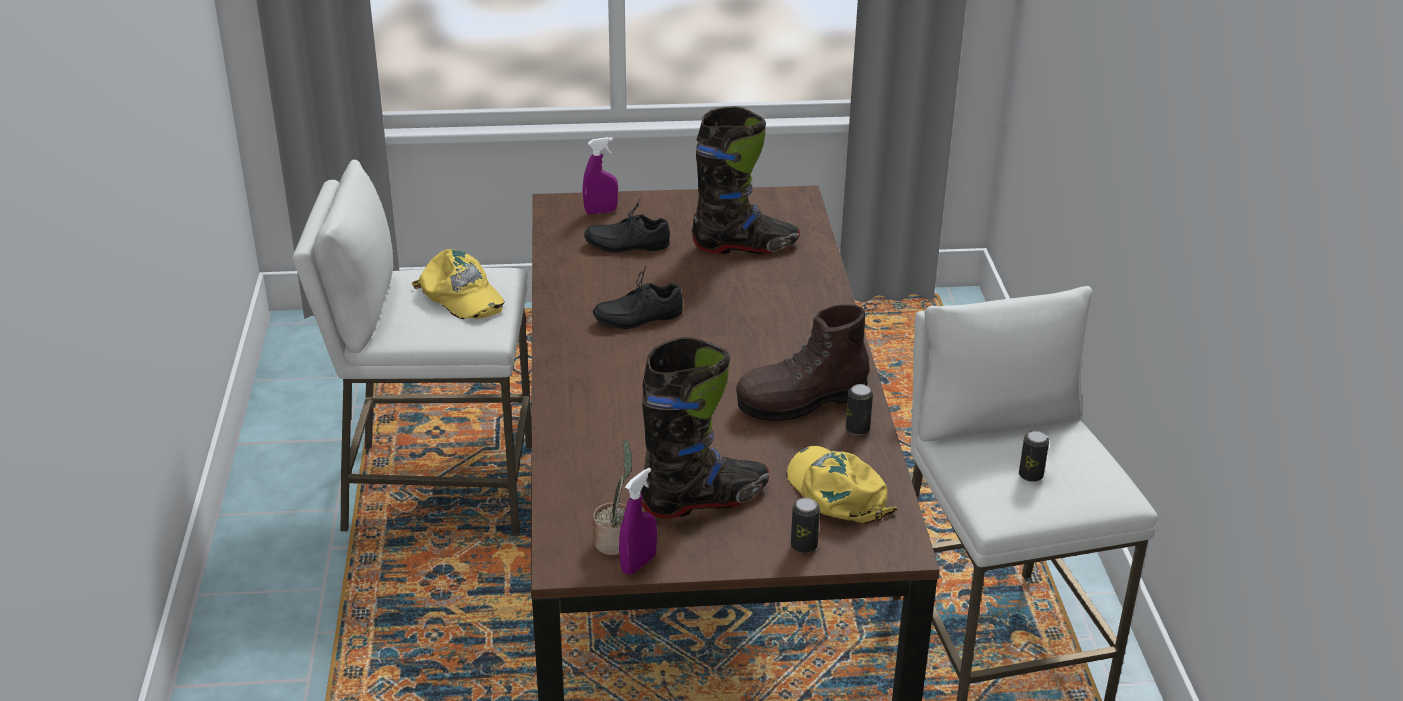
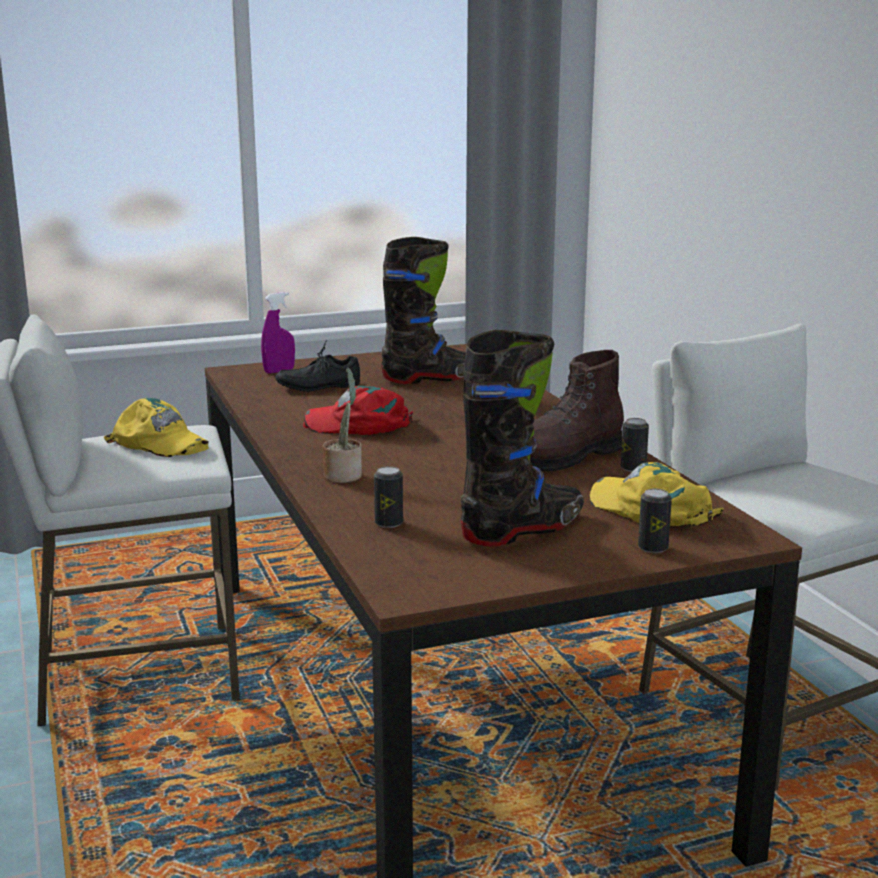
camera: 15 degrees left, 15 degrees down
(615, 540) = (450, 569): potted plant -> potted plant (344, 475)
(637, 316) = (359, 424): black shoe -> red cap
(638, 564) = (489, 583): purple spray bottle -> none
(1030, 475) = (805, 493): can -> can (389, 523)

